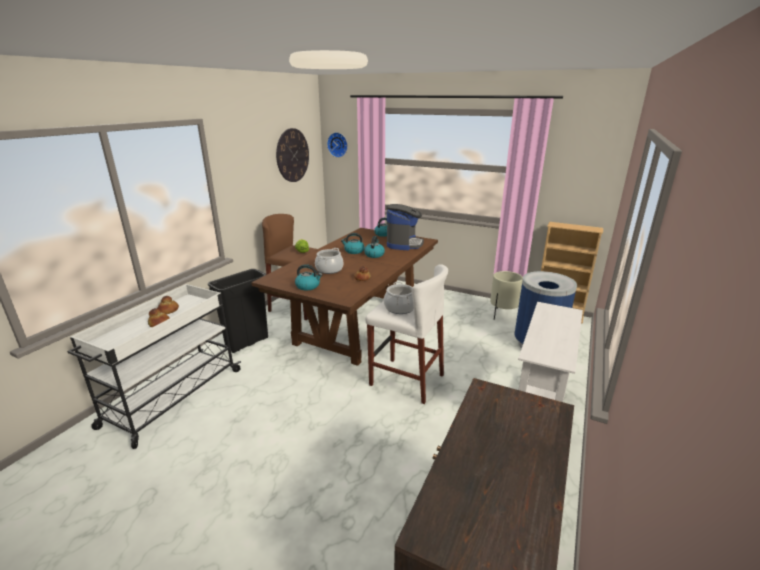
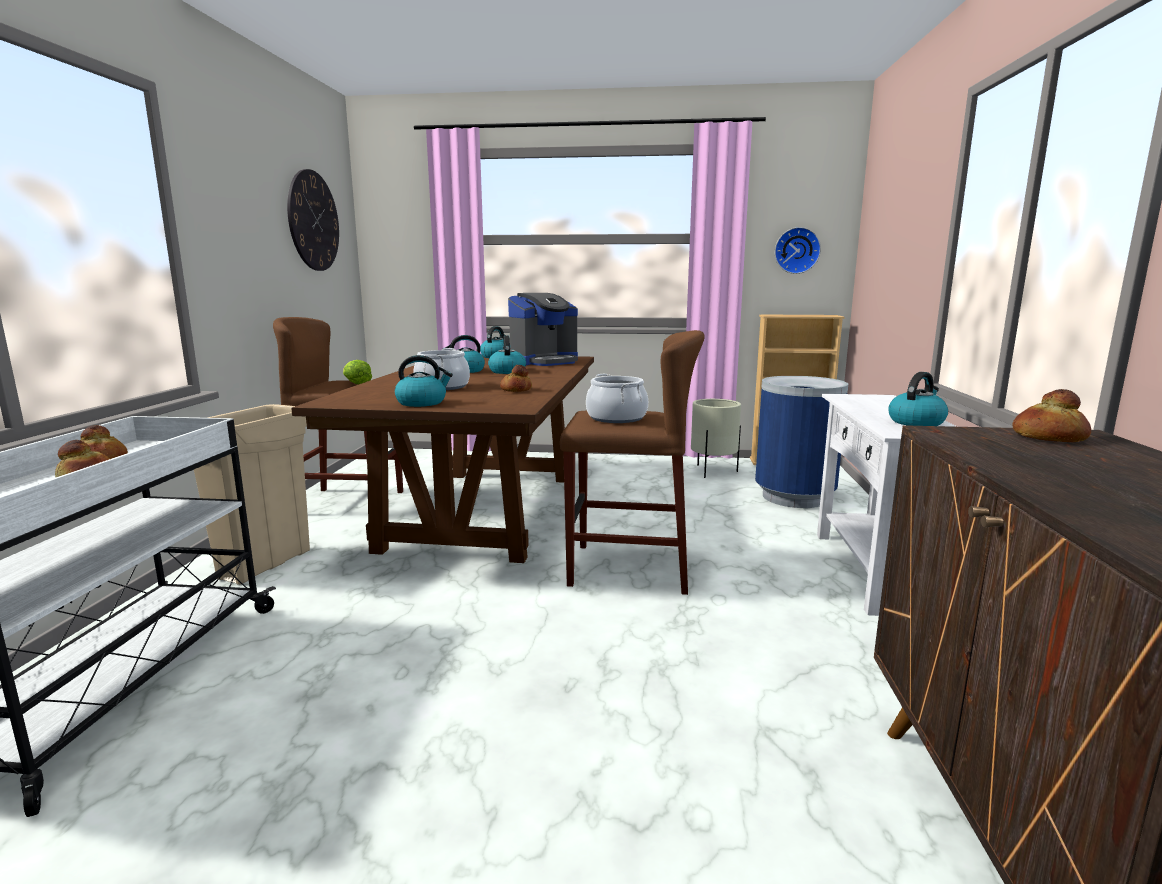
camera: 20 degrees left, 10 degrees down
(247, 342) = (266, 564): black trash can -> beige trash can
(338, 144) = (389, 217): wall clock -> wall clock (796, 250)
(404, 244) = (544, 361): coffee machine -> coffee machine turned 60 degrees clockwise
(406, 380) = (629, 568): white stool -> brown stool
(530, 407) = (1048, 437): none -> bread
(556, 345) = (916, 422): none -> kettle

